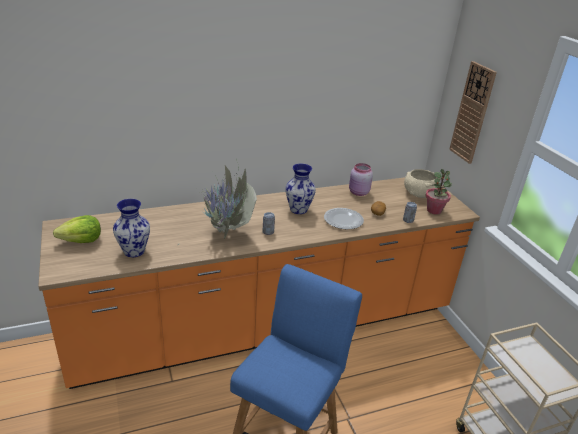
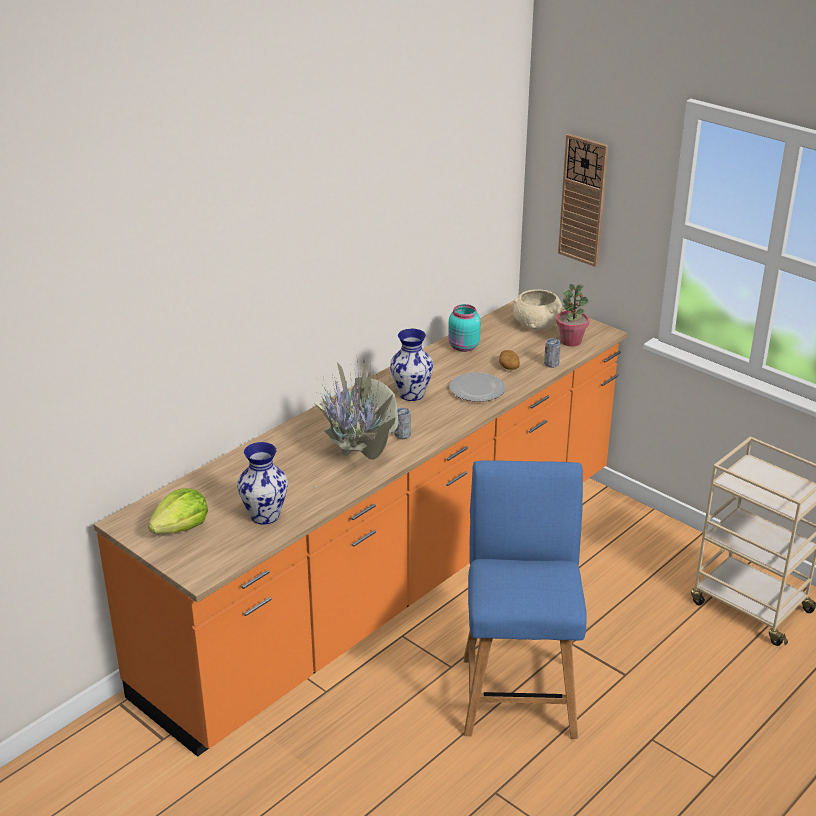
camera: 25 degrees left, 0 degrees up
(358, 193) = (463, 347): pink jar -> turquoise jar

